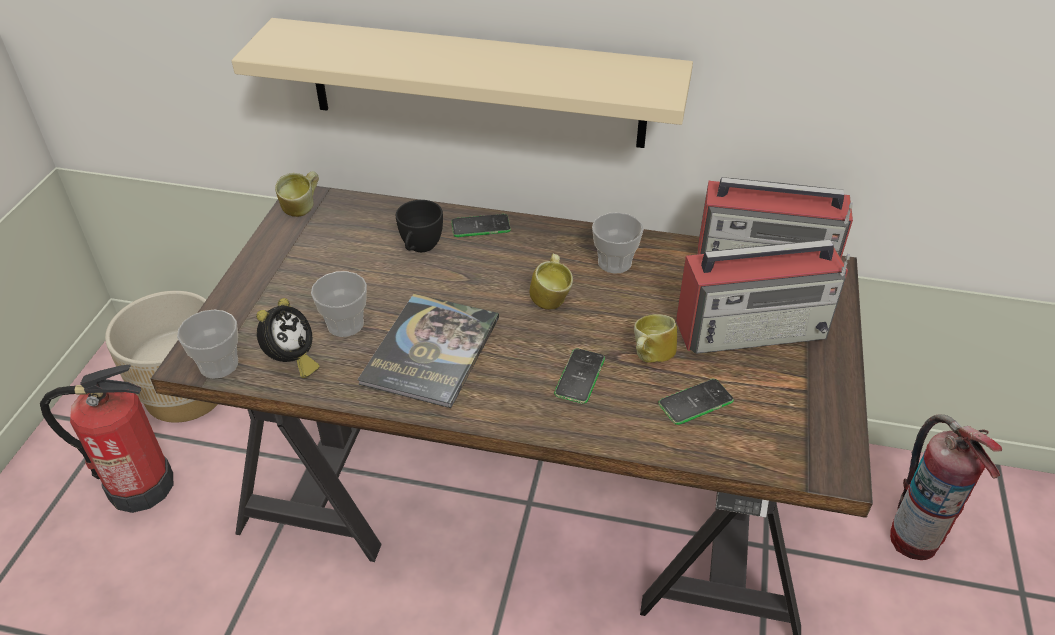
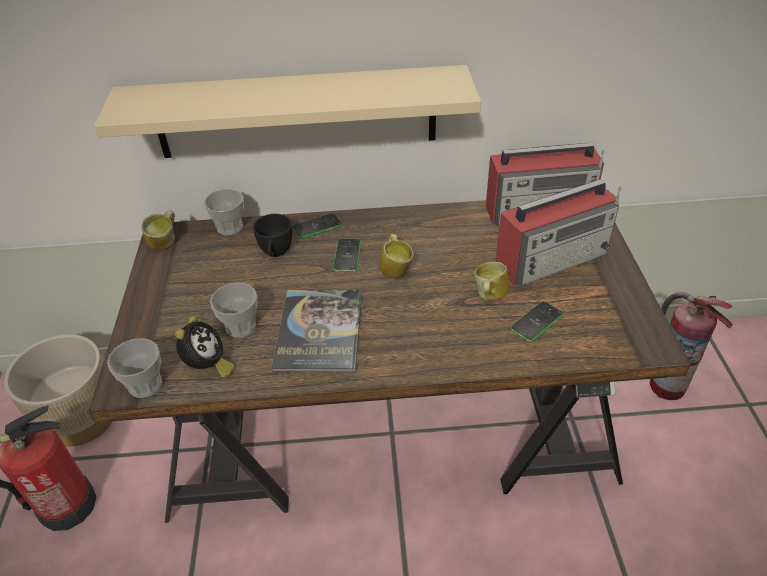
camera: 15 degrees left, 0 degrees up
(579, 376) = (443, 323): phone -> phone (347, 255)
(614, 262) = (431, 232): cup -> cup (230, 227)

